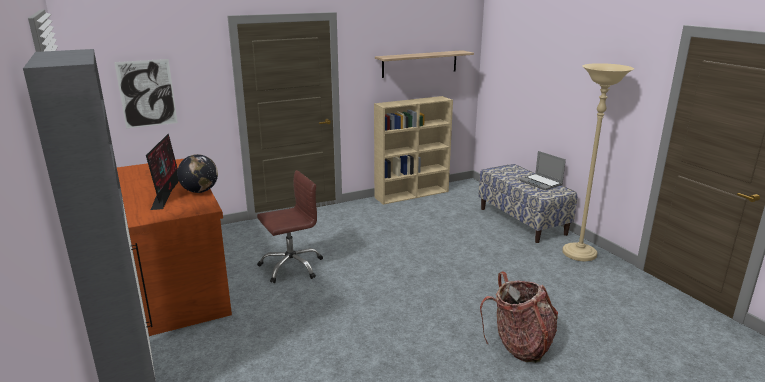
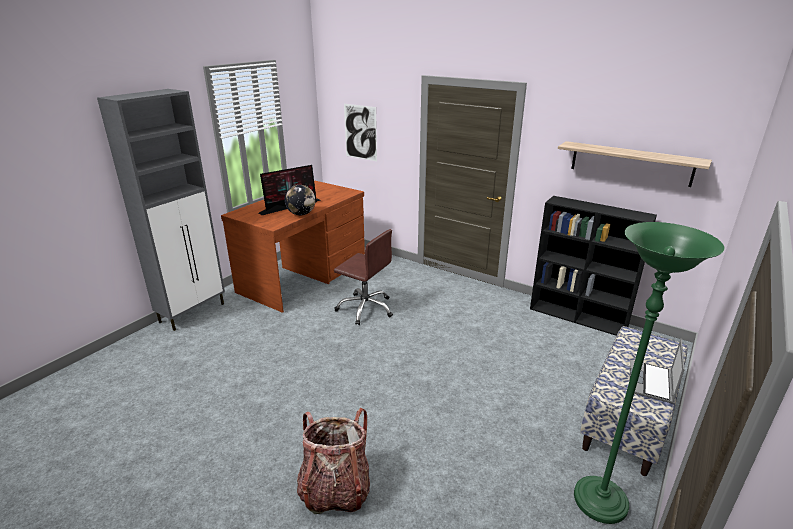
camera: 60 degrees right, 5 degrees up
(412, 194) = (578, 317): beige bookcase -> black bookcase
(579, 254) = (600, 502): beige floor lamp -> green floor lamp

